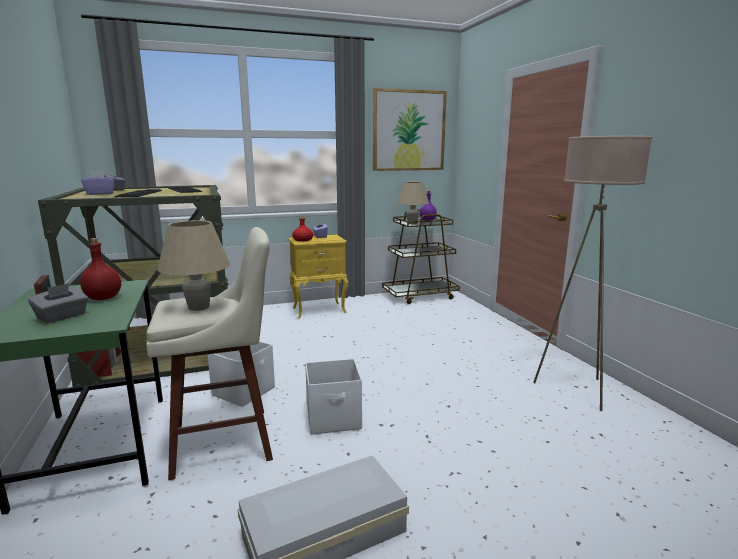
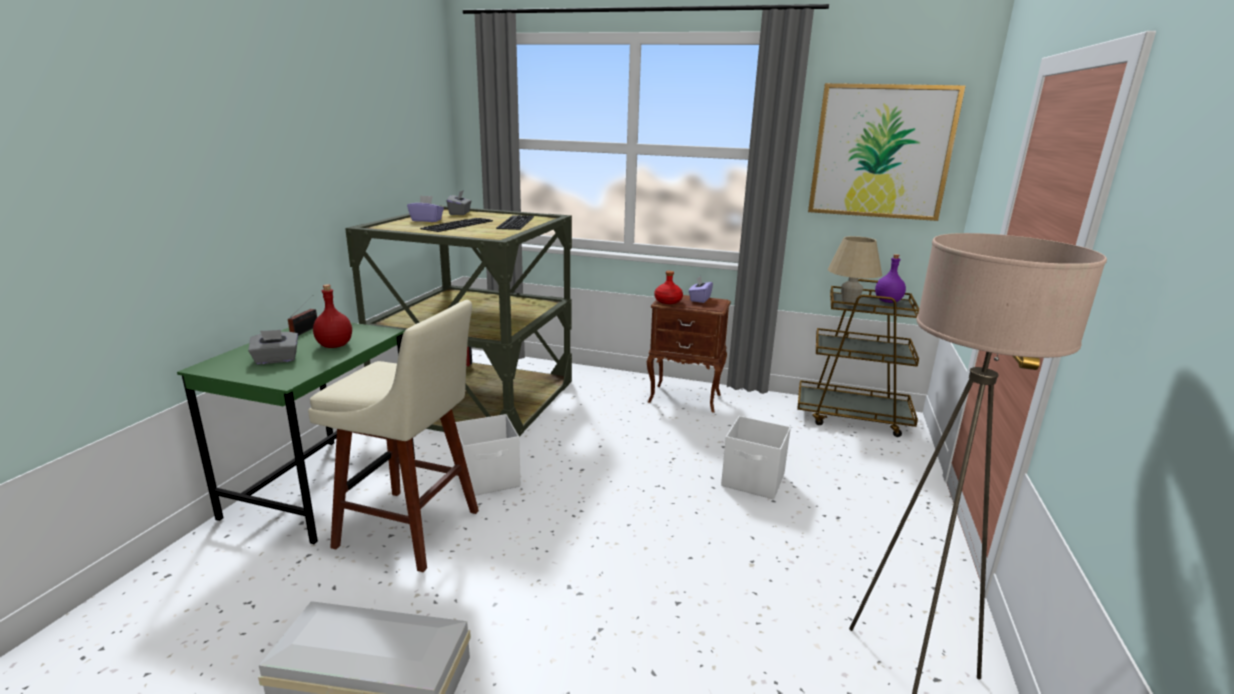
camera: 35 degrees right, 5 degrees up
(199, 307) = (381, 381): beige table lamp -> none
(319, 310) = (685, 398): yellow nightstand -> brown nightstand
(334, 419) = (531, 554): white storage box -> white storage box (753, 481)

